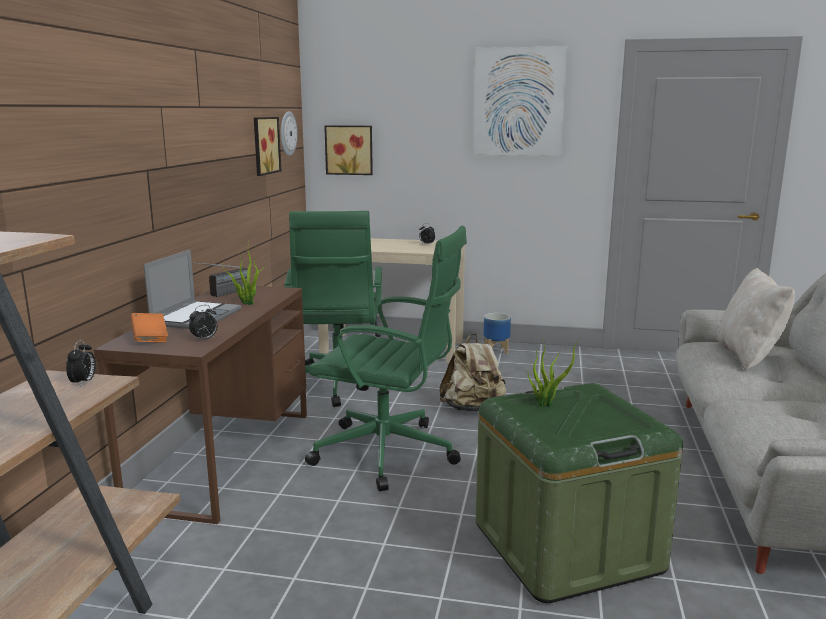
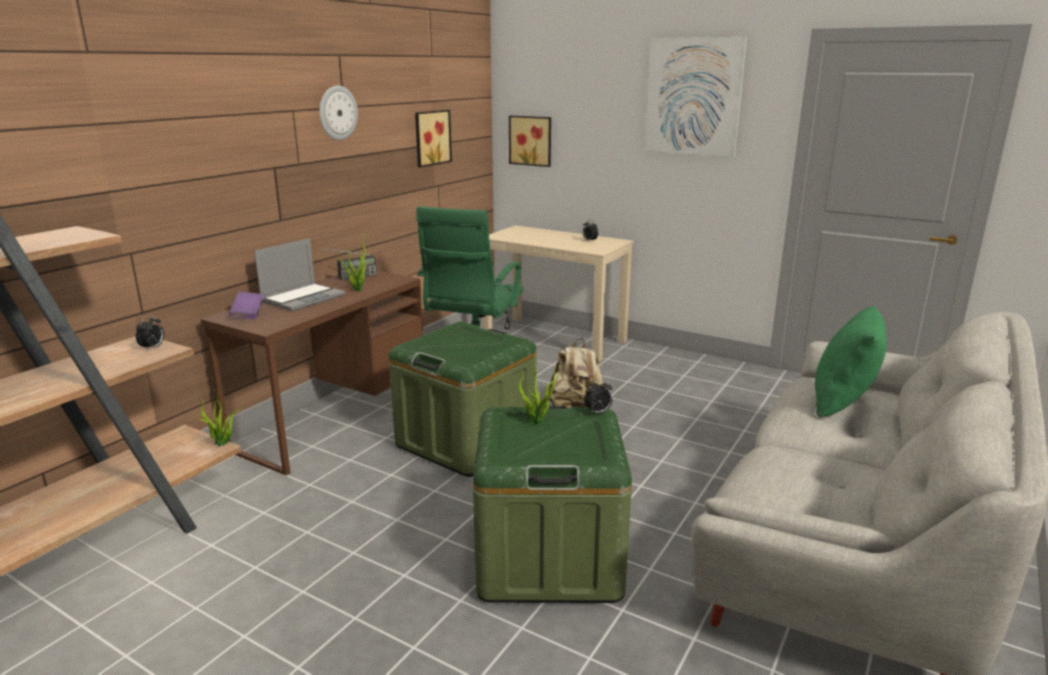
camera: 20 degrees right, 5 degrees up
(150, 338) = (248, 314): orange book -> purple book
(155, 495) = (222, 444): none -> potted plant
(205, 339) = (285, 320): alarm clock -> alarm clock (598, 412)
(287, 133) = (466, 124): wall clock -> wall clock (337, 113)
(389, 454) = (466, 441): green office chair -> green storage box
(496, 351) = (652, 355): planter -> none
(748, 356) = (843, 402): beige pillow -> green pillow

